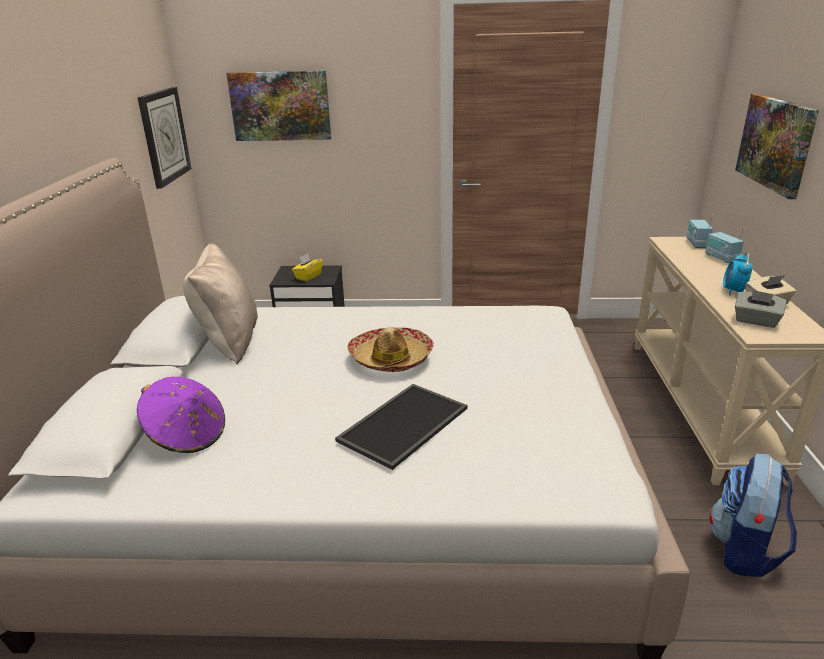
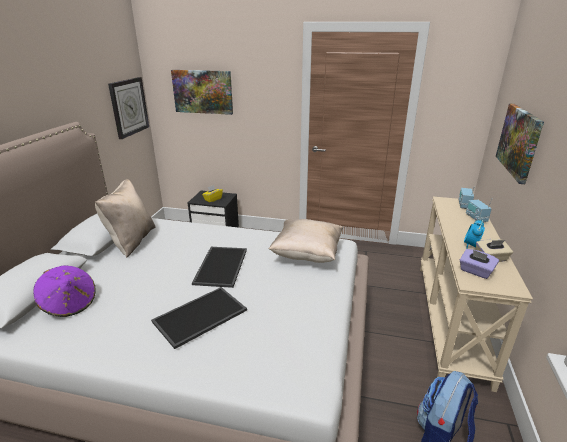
camera: 10 degrees right, 0 degrees up
(391, 358) = (220, 266): hat -> tray
(509, 330) = (307, 254): none -> beige pillow
(756, 321) = (475, 271): grey tissue box -> purple tissue box

